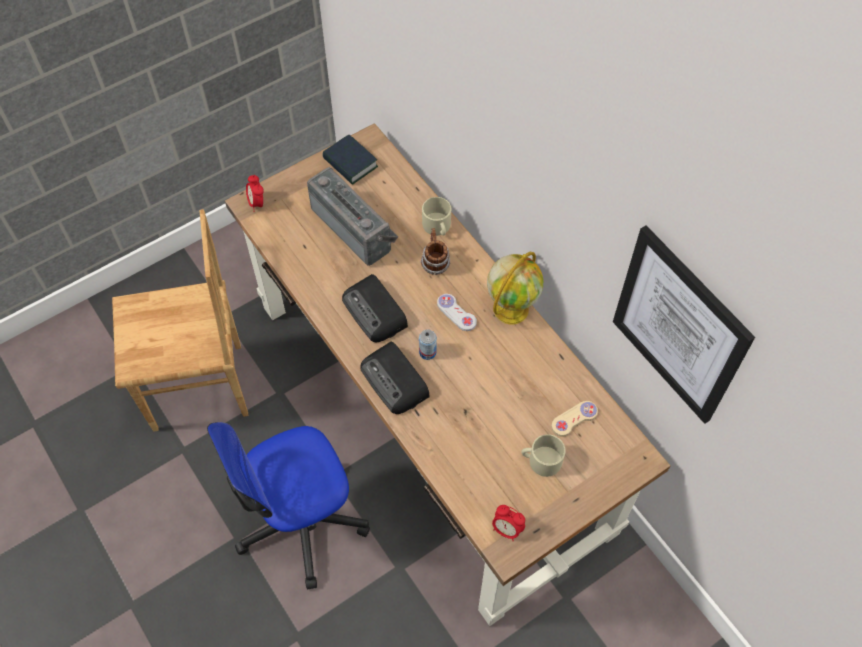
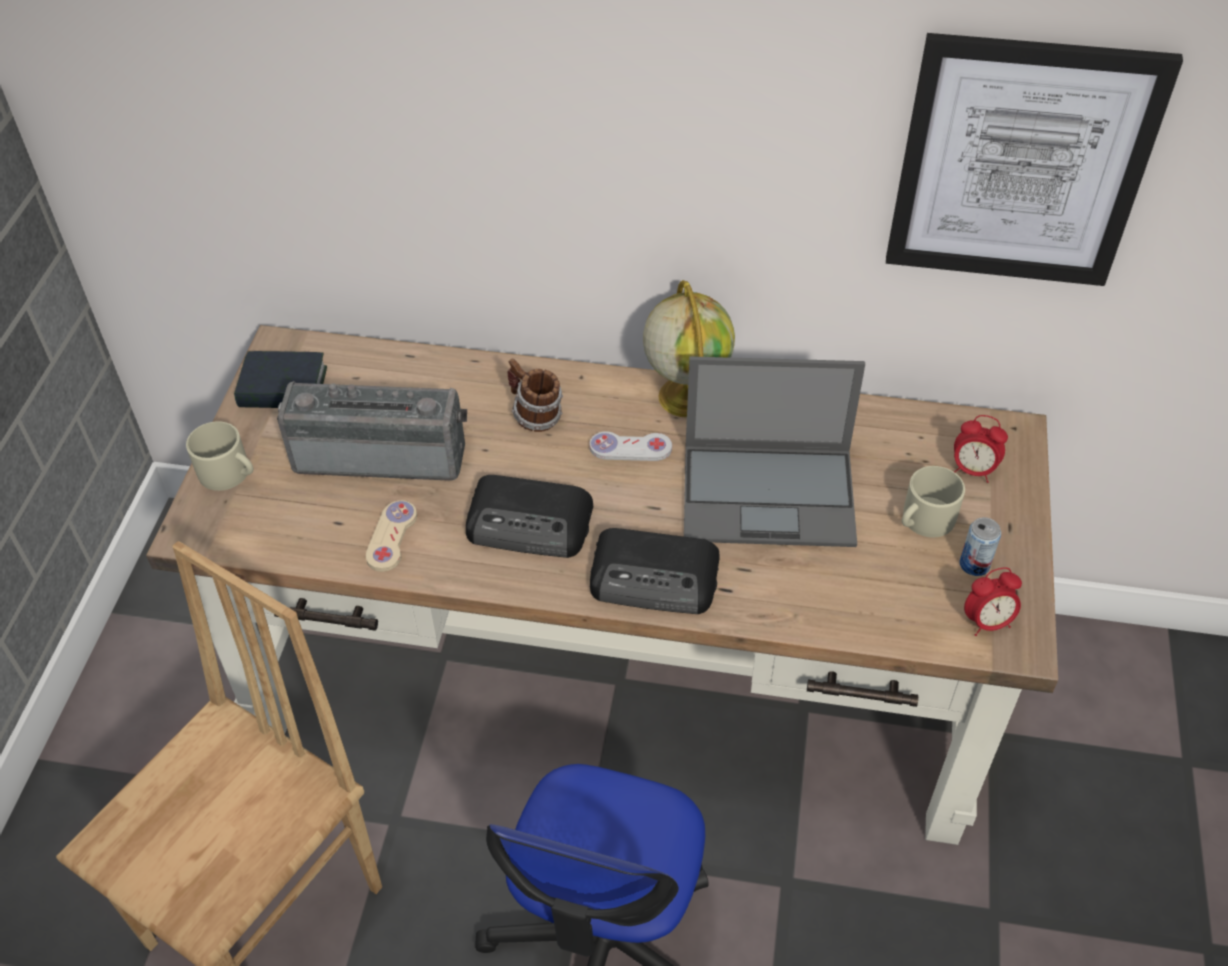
camera: 45 degrees left, 10 degrees down
(257, 203) = (203, 523): alarm clock -> alarm clock (972, 470)
(427, 352) = (652, 515): can -> can (974, 564)
(437, 227) = (488, 377): beige mug -> beige mug (229, 473)
(489, 388) = (770, 494): none -> laptop
(574, 419) = (899, 450): beige game controller -> beige game controller (392, 537)

